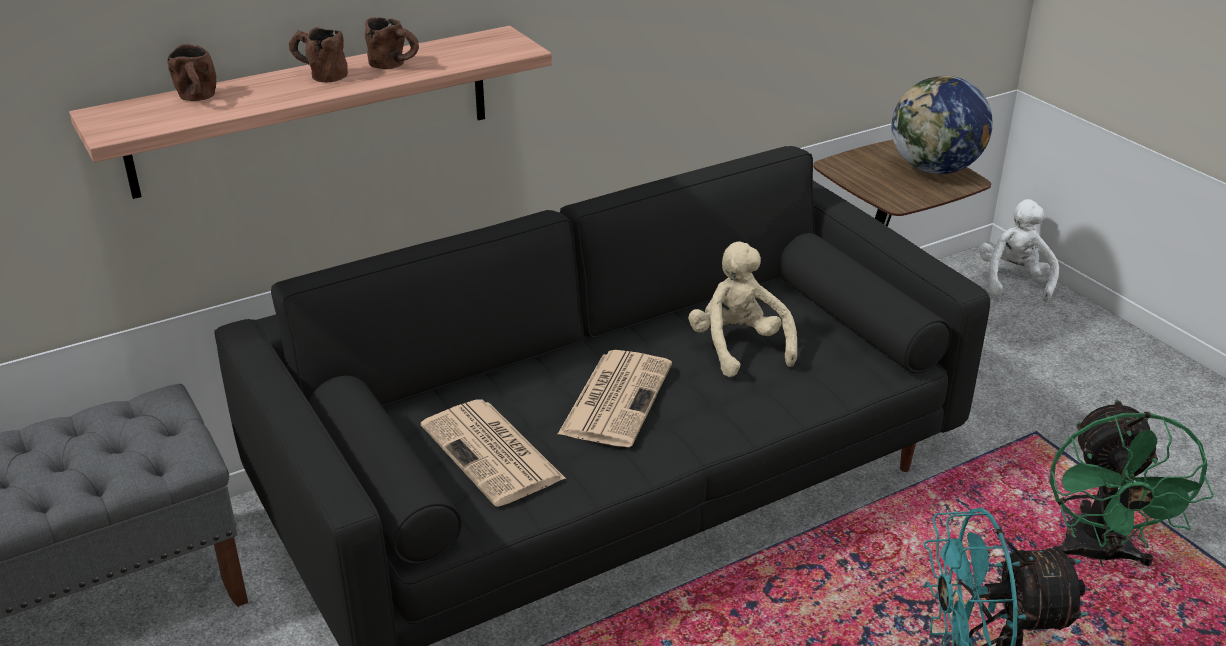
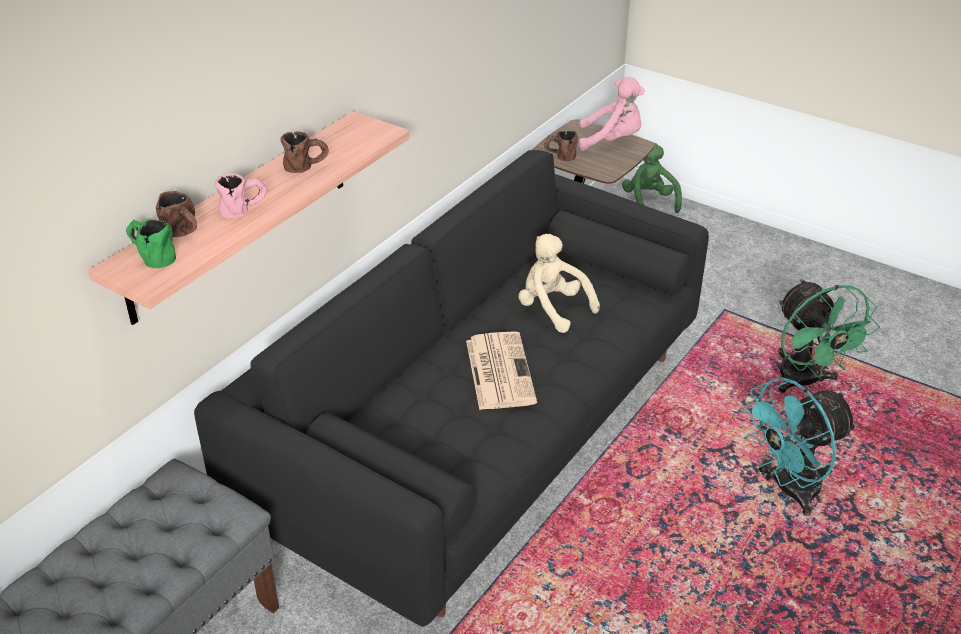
camera: 25 degrees left, 5 degrees up
(141, 112) = (151, 257): none -> green mug
(283, 90) = (244, 210): none -> pink mug
(319, 75) = (256, 189): brown mug -> brown mug (560, 157)
(494, 453) = (447, 438): newspaper -> none
(935, 169) = (612, 140): globe -> pink plush toy
(1014, 281) = (649, 202): white plush toy -> green plush toy

